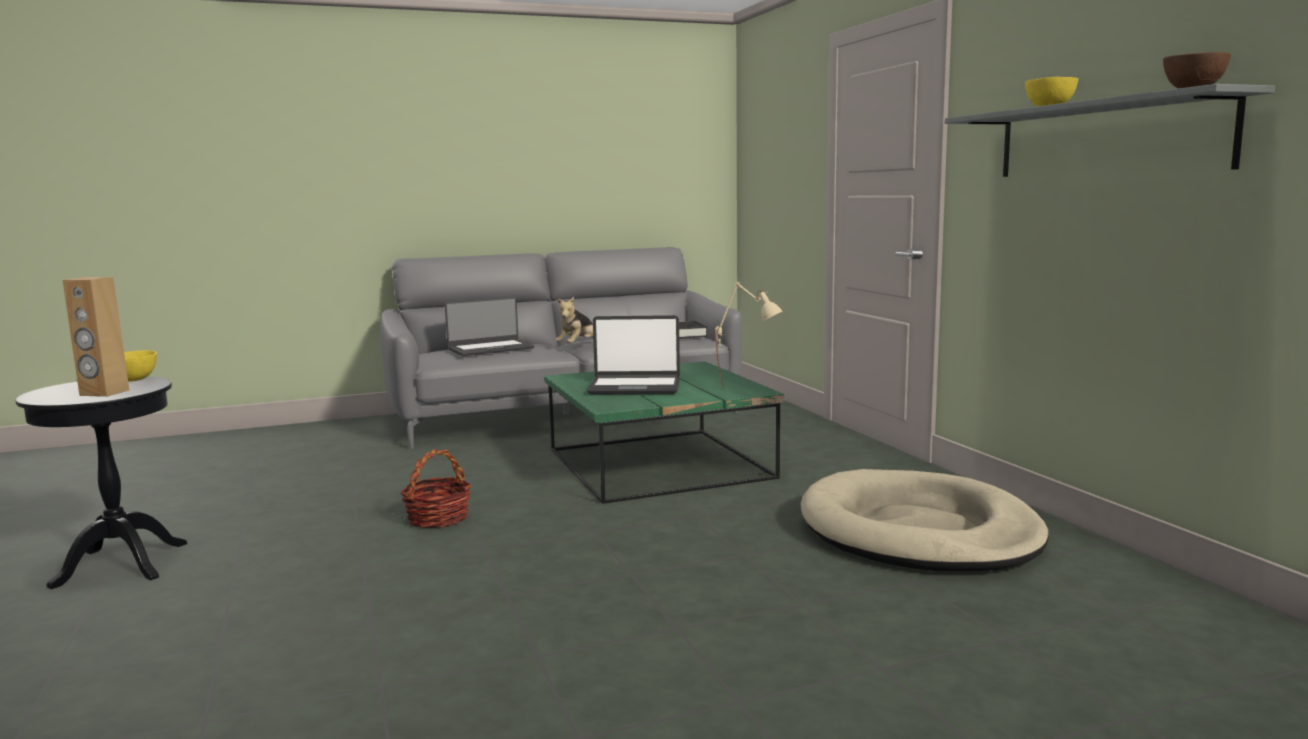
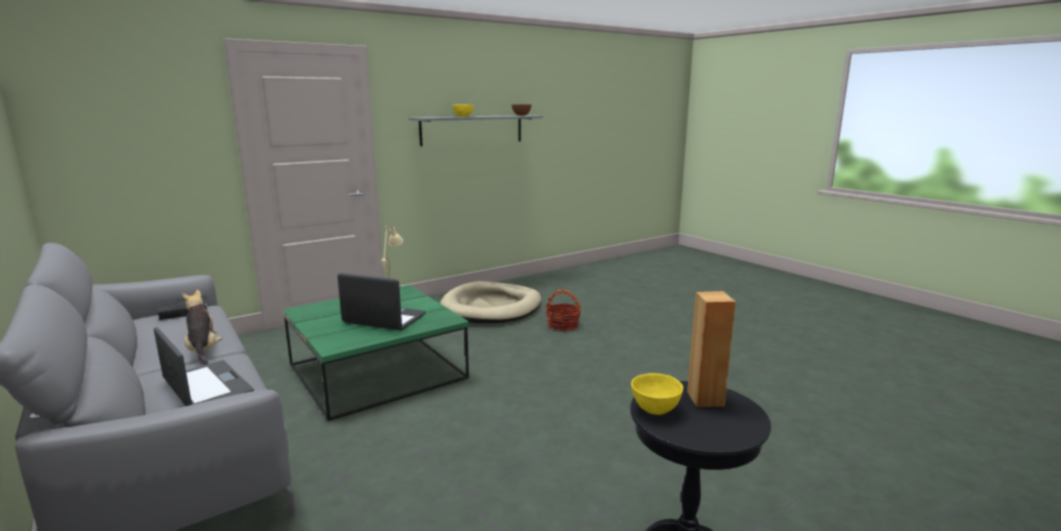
camera: 105 degrees left, 5 degrees up
(438, 518) = (514, 430): basket -> basket (563, 325)
(578, 346) = (203, 350): plush toy -> plush toy turned 135 degrees counterclockwise
(634, 387) = (384, 319): laptop -> laptop turned 60 degrees counterclockwise

